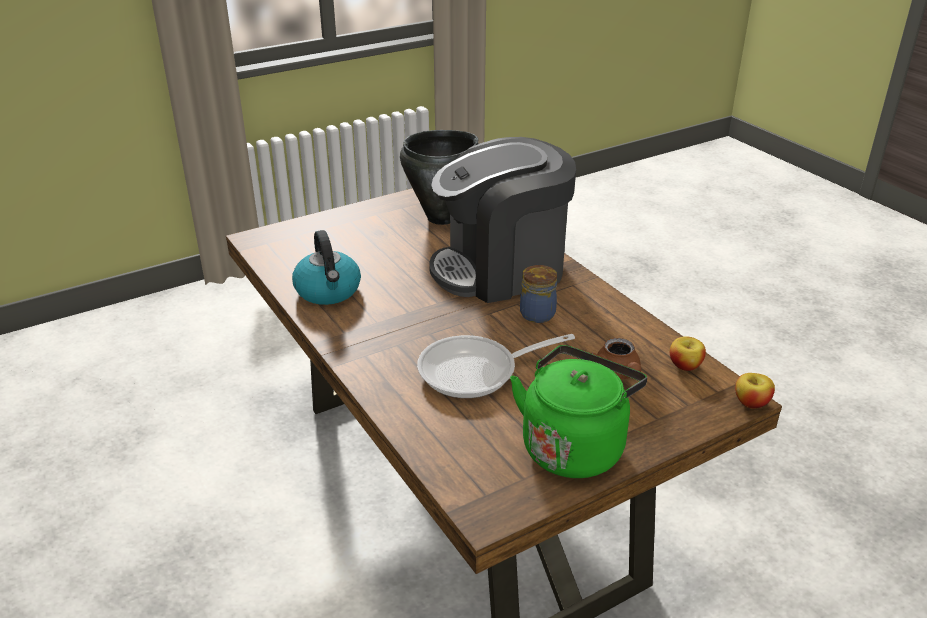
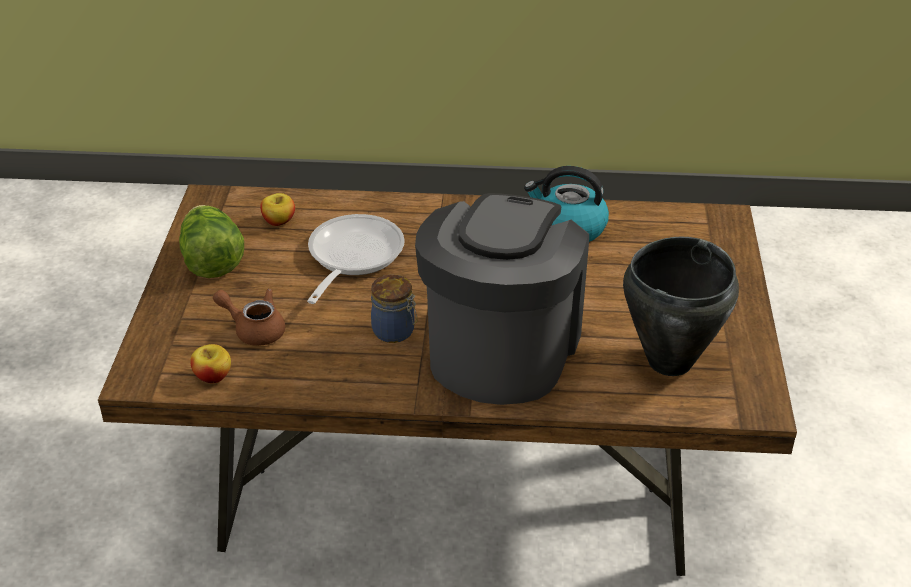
camera: 125 degrees right, 5 degrees up
(574, 446) = (211, 262): green kettle -> lettuce
(751, 402) = (124, 382): apple -> apple (278, 221)

